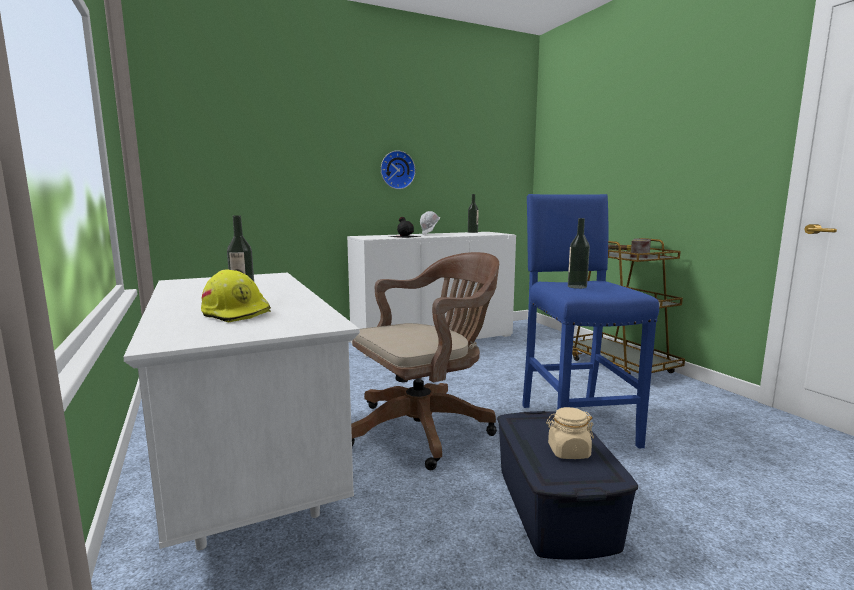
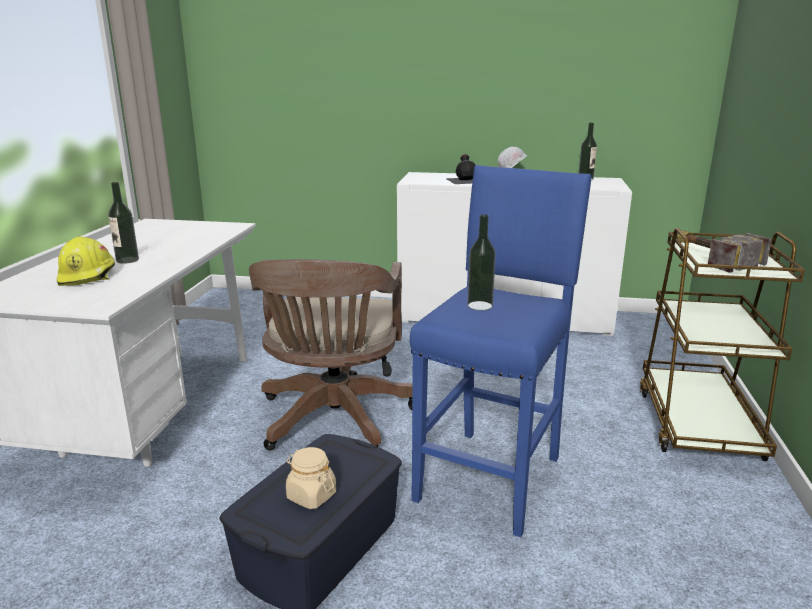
camera: 35 degrees right, 10 degrees up
(397, 170) = (480, 87): wall clock -> none
(426, 428) = (334, 421): brown office chair -> brown office chair turned 90 degrees clockwise

